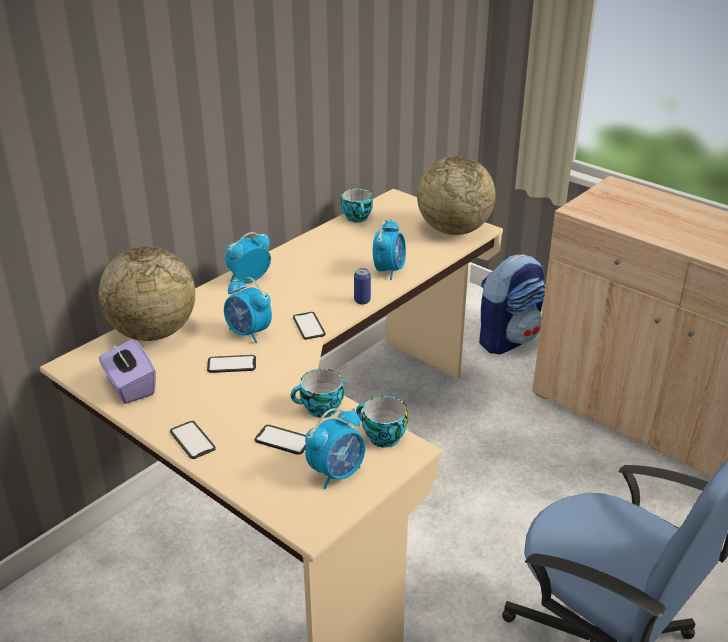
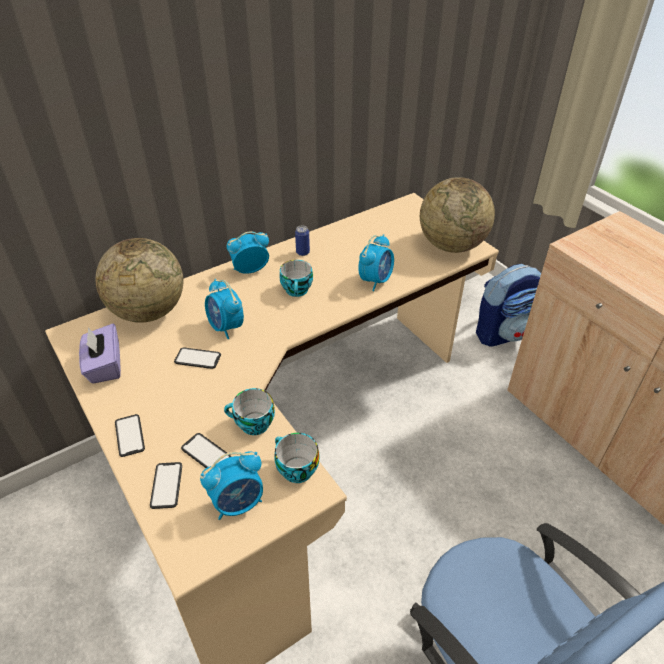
camera: 15 degrees right, 10 degrees up
(309, 326) = (280, 329): phone -> phone (166, 485)
(358, 218) = (370, 219): cup -> cup (297, 290)
(362, 301) = (338, 309): can -> can (302, 252)

